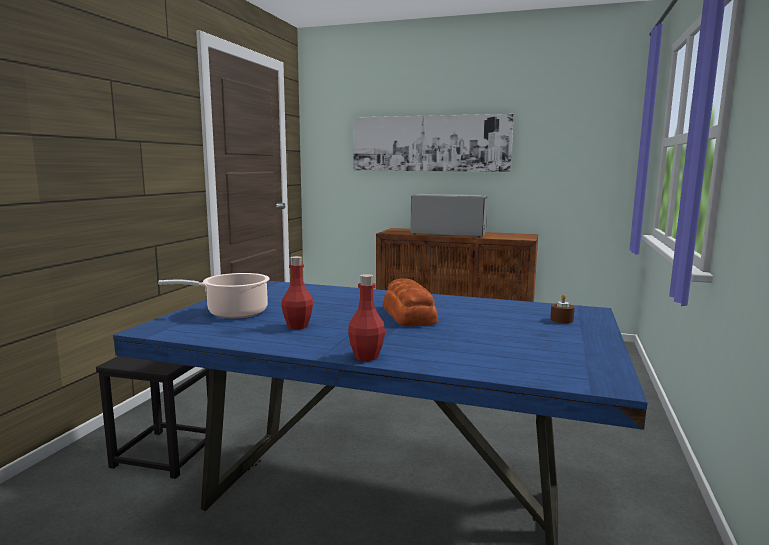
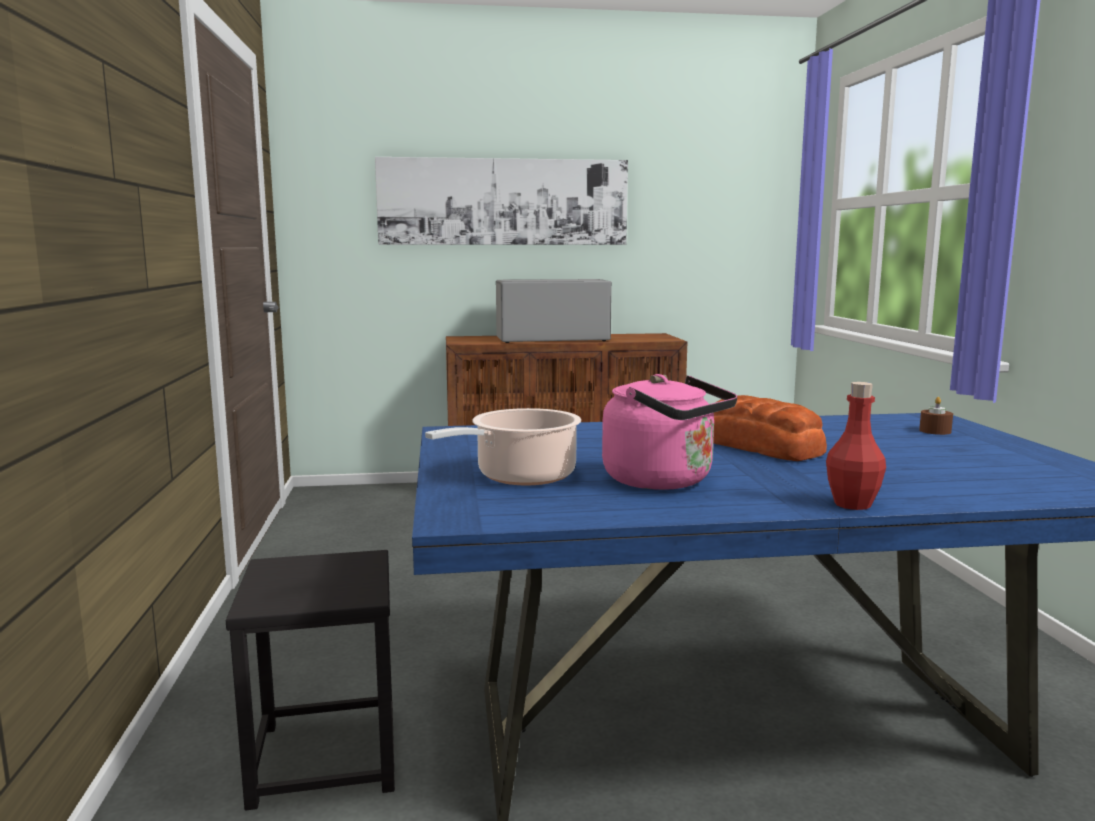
camera: 25 degrees left, 0 degrees up
(298, 326) = (664, 481): red bottle -> pink kettle

